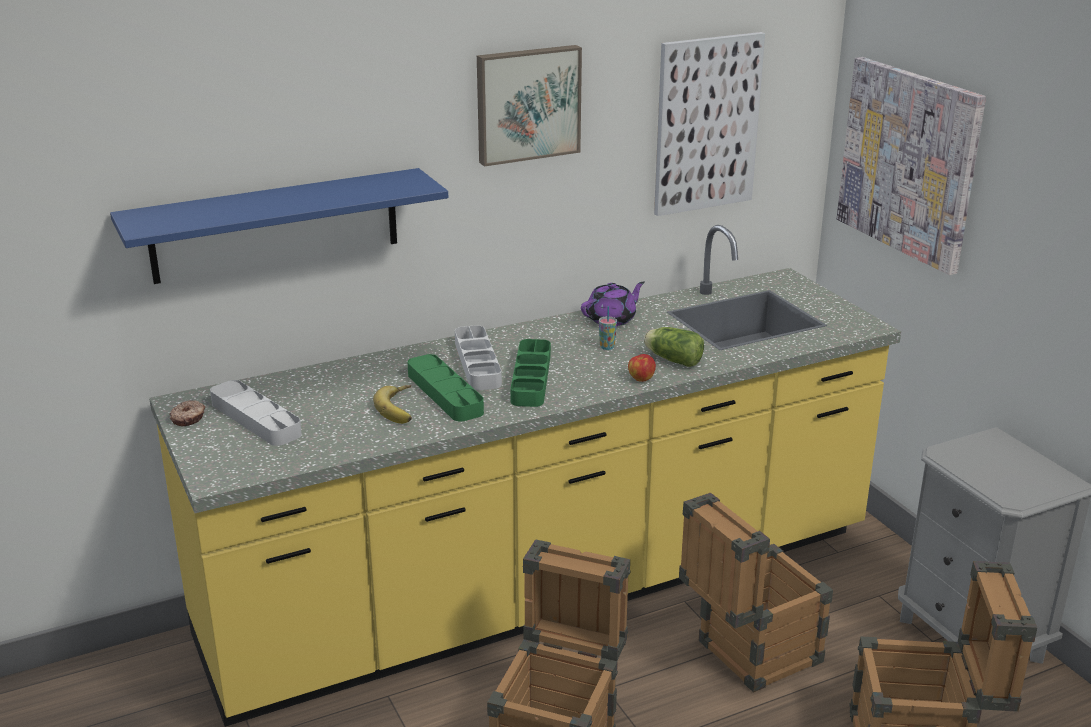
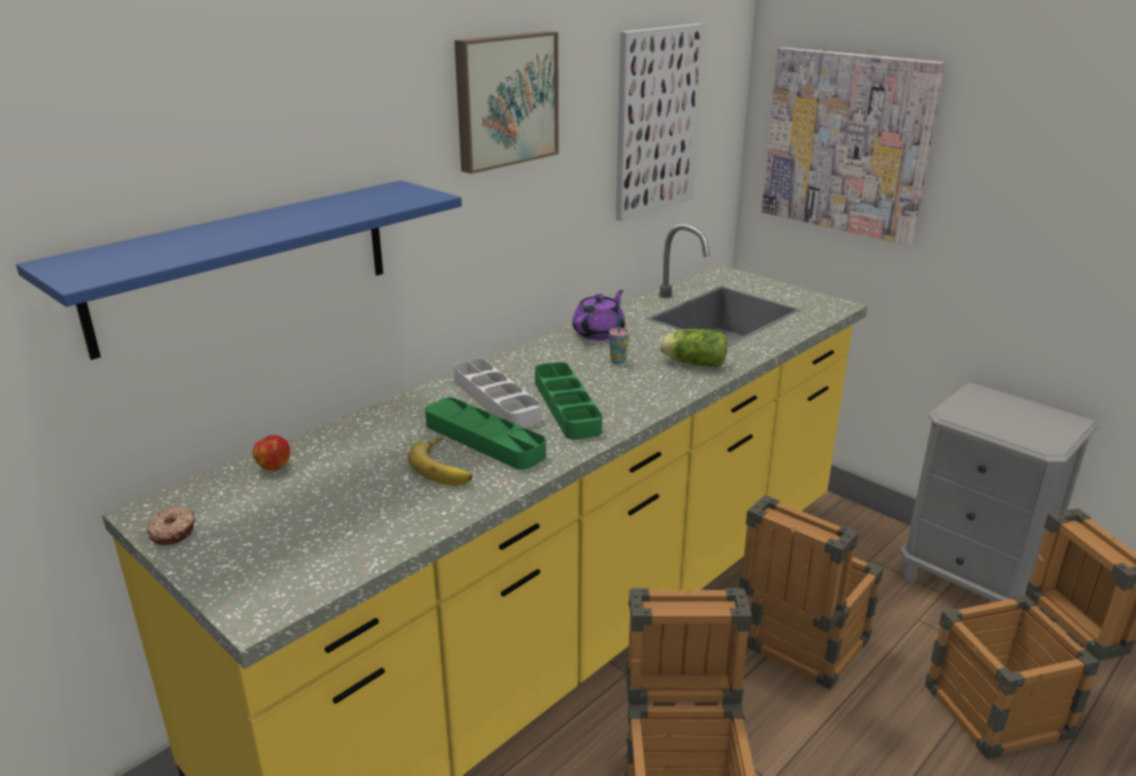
camera: 20 degrees left, 0 degrees up
(255, 419) = (268, 514): grey tray -> none
(641, 378) = (679, 387): apple -> apple (273, 466)

